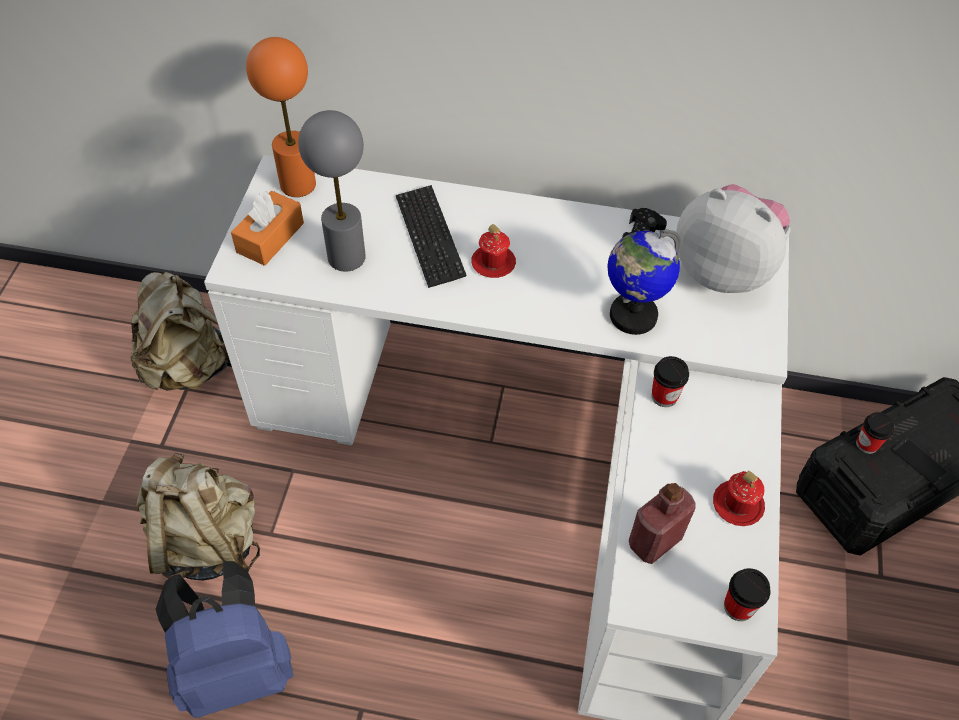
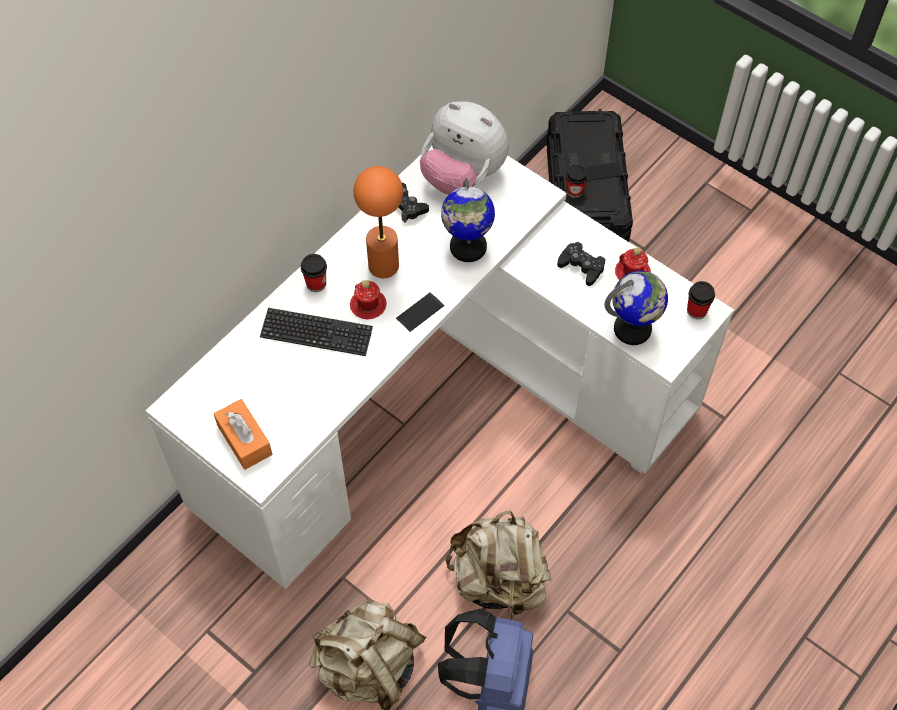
camera: 60 degrees left, 5 degrees up
(189, 366) = (183, 619): beige backpack -> beige backpack (499, 580)
(297, 184) = (198, 399): orange table lamp -> orange table lamp (383, 266)
(346, 257) = (300, 396): grey table lamp -> none
(516, 310) = (420, 312): none -> phone
(654, 541) = (633, 329): red bottle -> globe
(664, 396) = (534, 267): cup -> cup (316, 283)
(703, 444) = (581, 266): none -> black game controller
(723, 270) = (462, 175): plush toy -> plush toy turned 120 degrees counterclockwise

